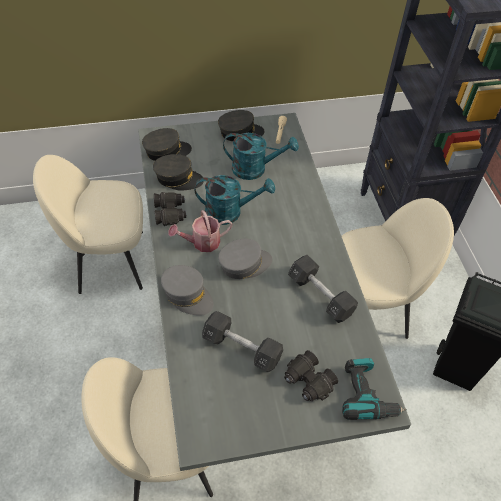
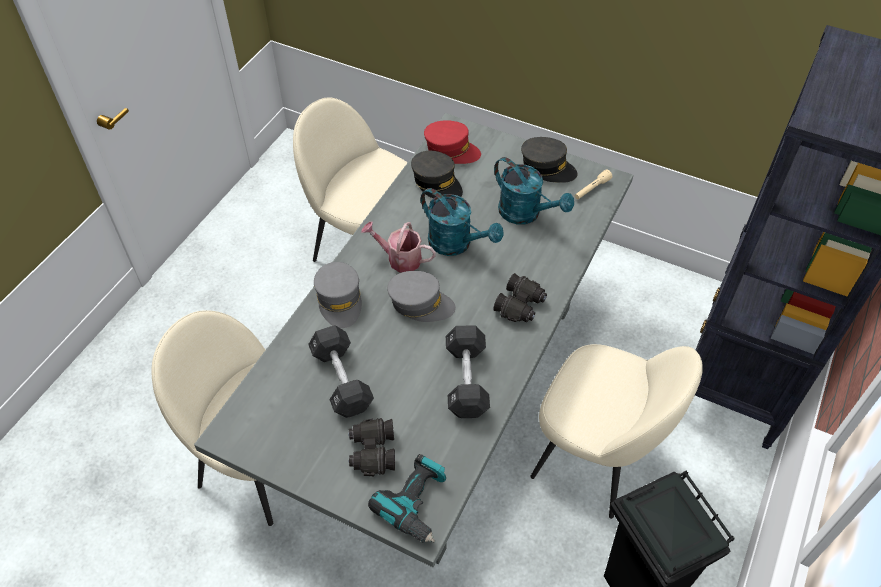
camera: 40 degrees right, 0 degrees up
(167, 151) = (451, 149): grey cap -> red cap
(170, 213) = (397, 213): black binoculars -> black binoculars (520, 305)

